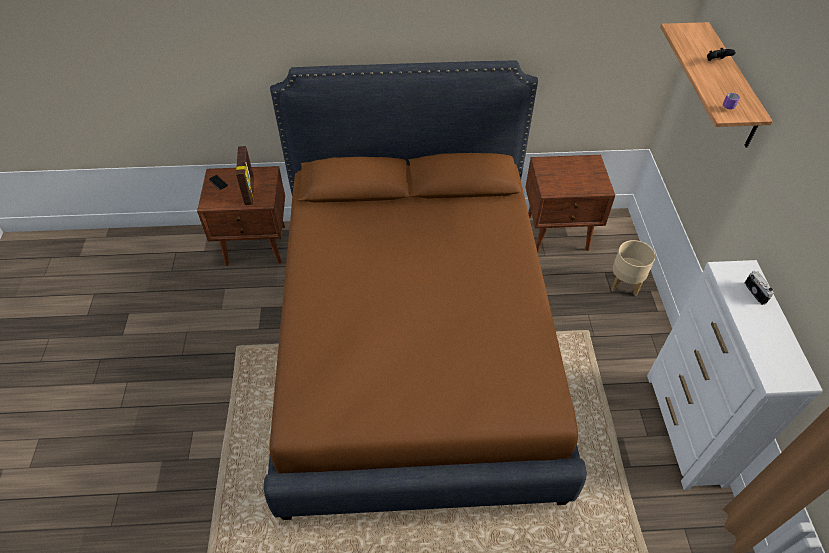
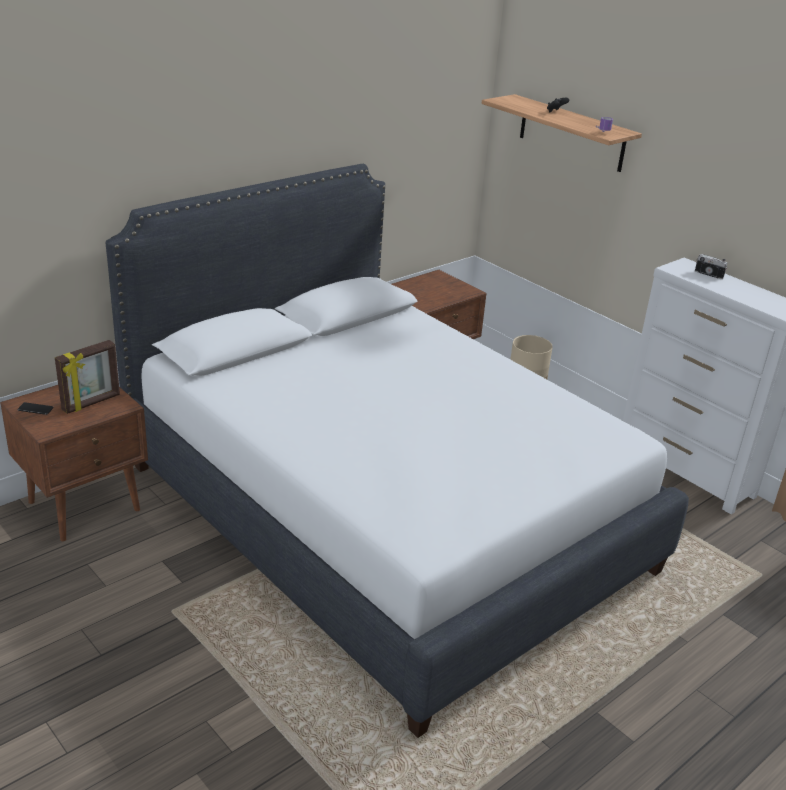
camera: 40 degrees left, 20 degrees down
(250, 191) = (91, 403): picture frame -> picture frame turned 90 degrees clockwise
(414, 343) = (384, 516): brown bed -> white bed

